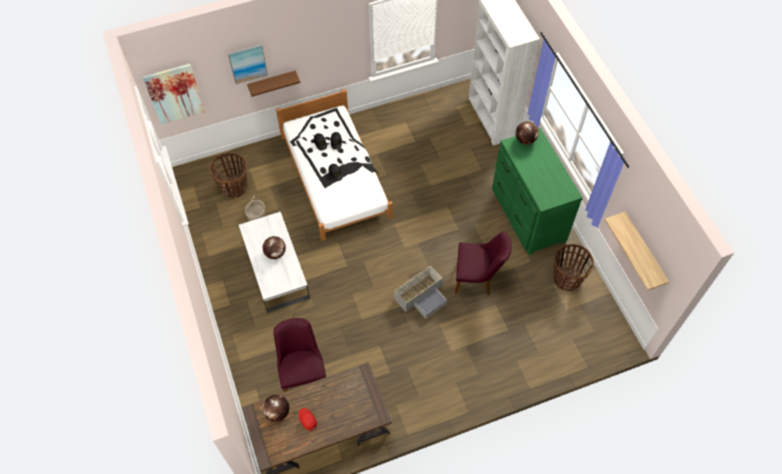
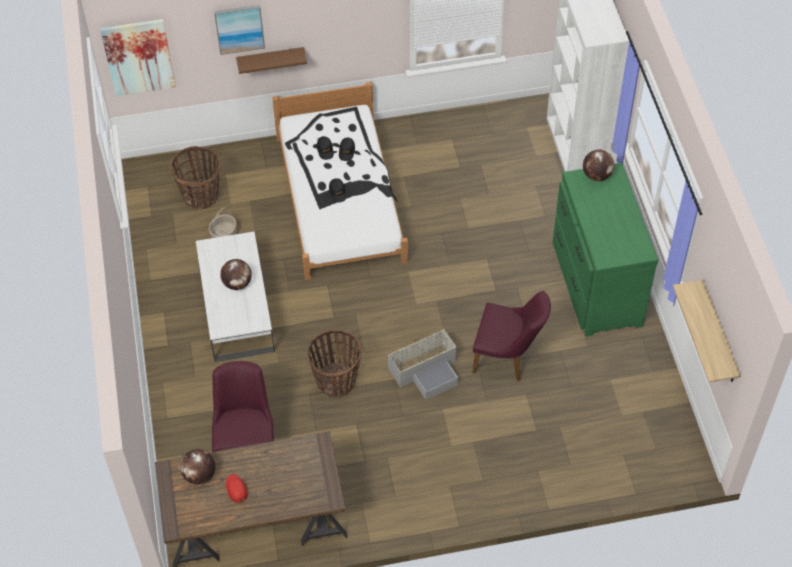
camera: 10 degrees right, 5 degrees down
(567, 278) = (632, 375): basket -> basket (336, 380)

